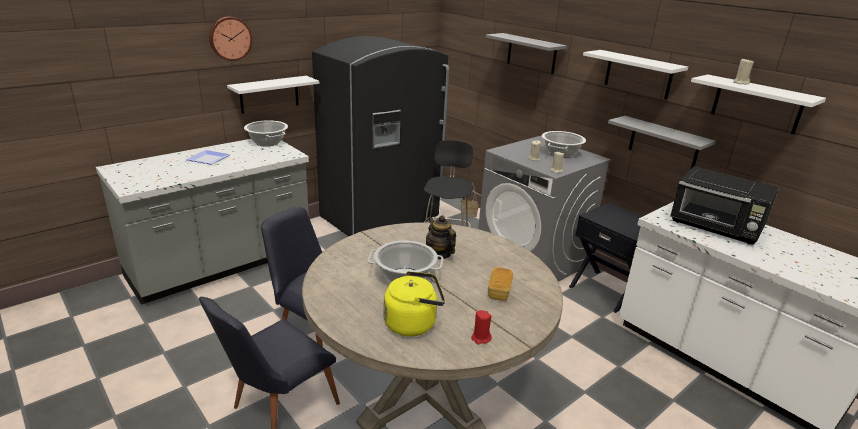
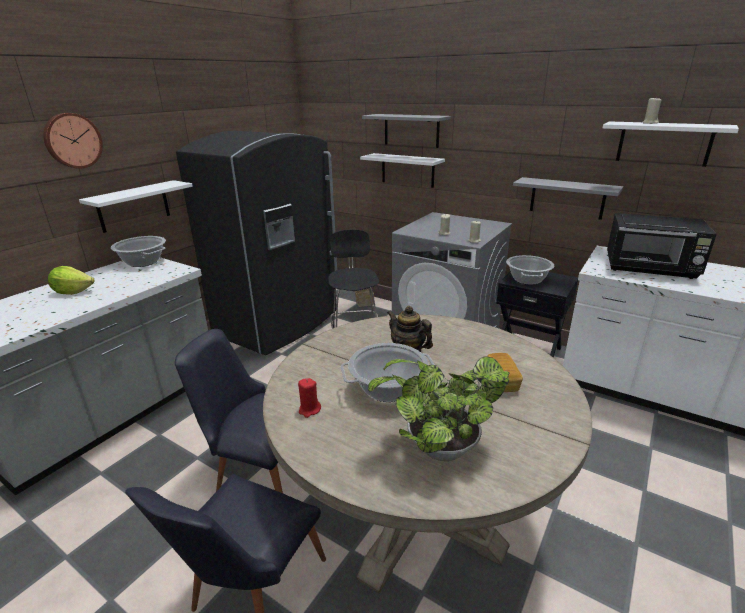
camera: 15 degrees left, 0 degrees up
(208, 158) = (73, 292): plate -> lettuce
(413, 323) = (437, 449): yellow kettle -> potted plant
(480, 338) = (526, 447): red candle -> red candle (309, 410)
(561, 154) = (465, 225): cooking pot -> cooking pot (527, 280)
(638, 74) = (533, 133): white shelf -> white shelf (407, 170)

